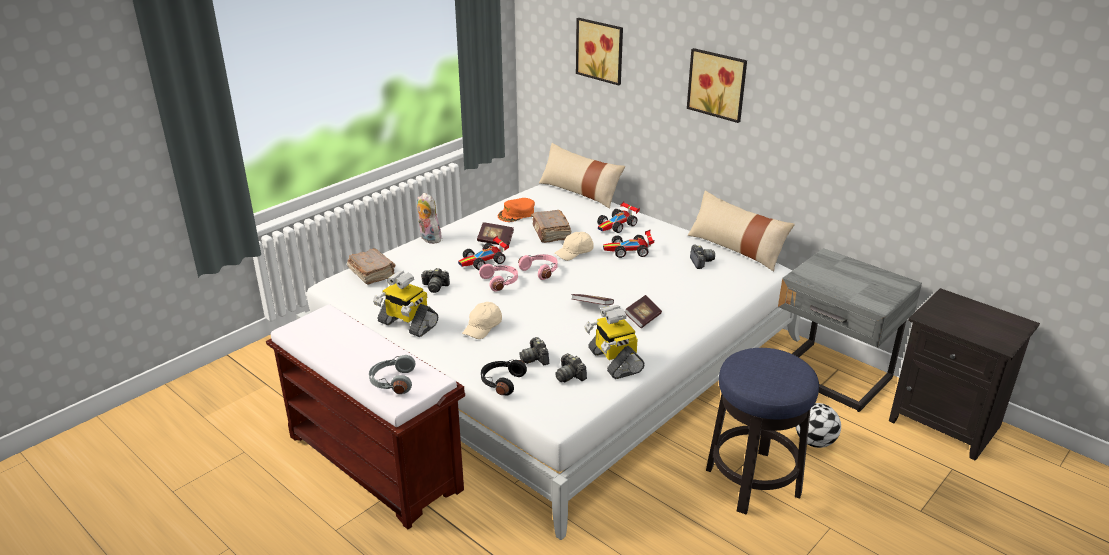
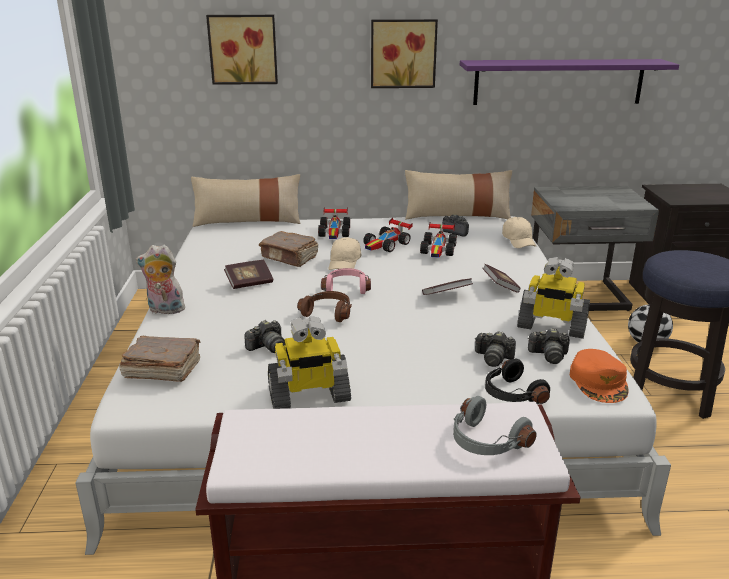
camera: 45 degrees left, 5 degrees down
(483, 327) = (393, 358): beige cap -> beige cap (519, 241)
(484, 261) = (274, 303): toy car -> toy car (439, 249)
(500, 282) = (328, 312): pink headphones -> brown headphones
(516, 214) = (221, 256): orange cap -> orange cap (599, 382)
(858, 149) = (558, 82): none -> purple shelf

